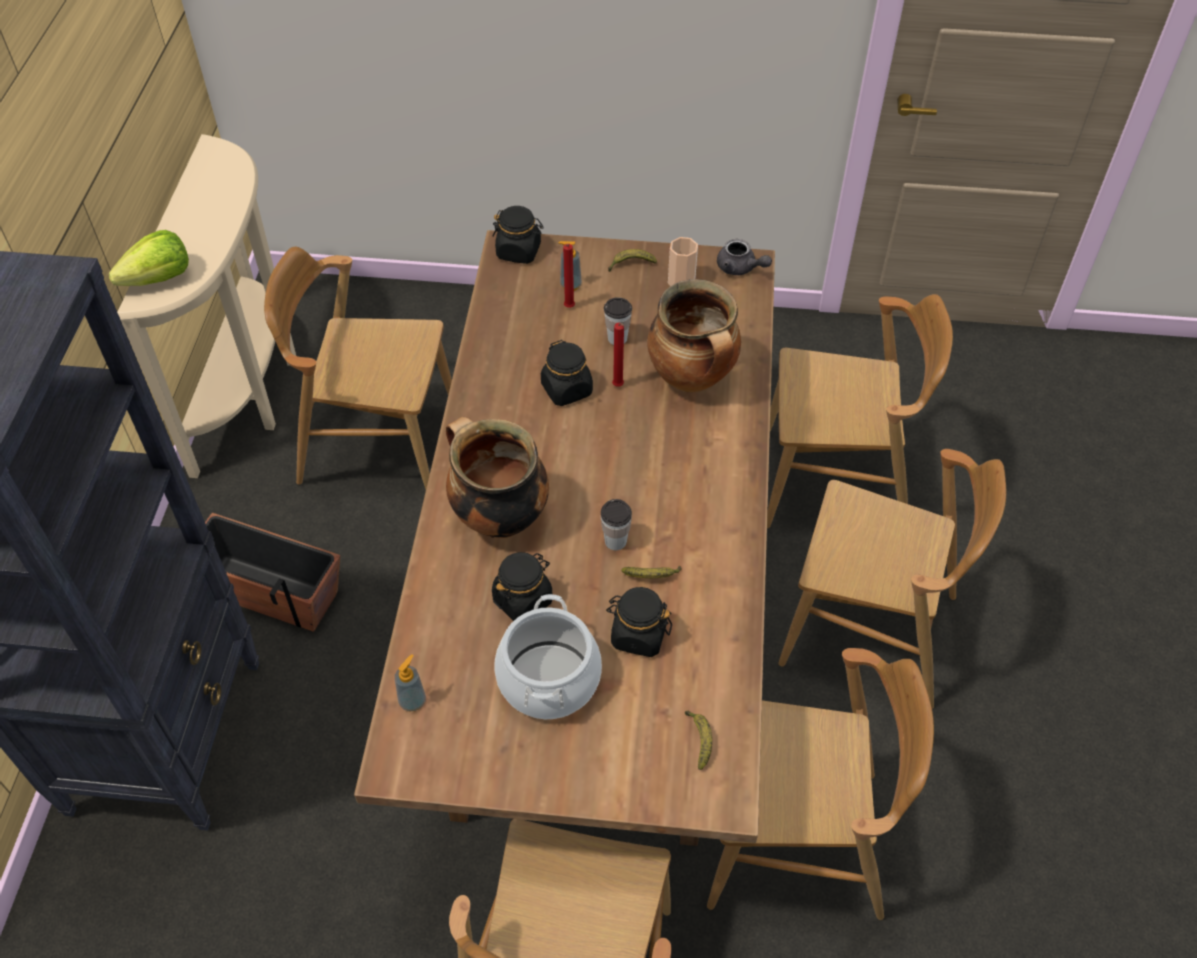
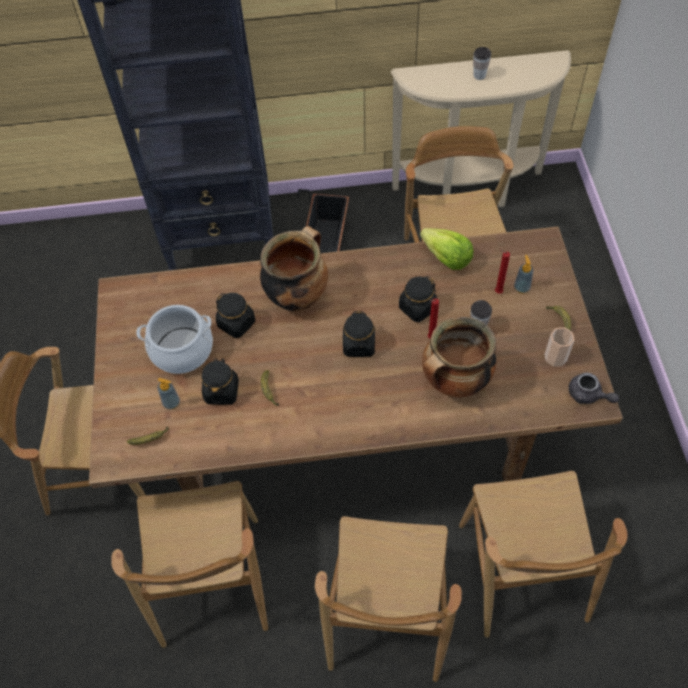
camera: 80 degrees right, 5 degrees up
(159, 278) = (427, 76): lettuce -> lettuce (446, 258)
(412, 701) = (158, 288): soap dispenser -> soap dispenser (171, 403)
(519, 251) = (543, 249): black jar -> black jar (359, 345)
(615, 541) = (293, 364): cup -> cup (479, 75)
(740, 268) = (588, 395): grey teapot -> grey teapot turned 75 degrees counterclockwise

